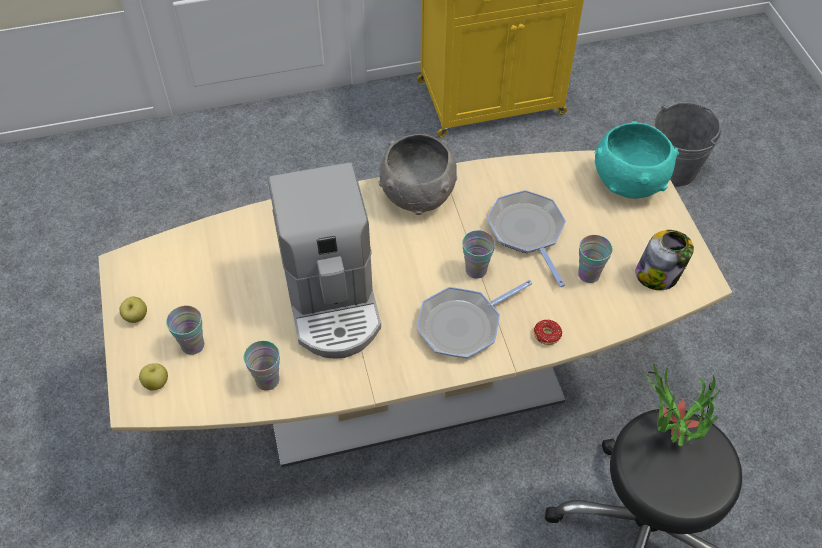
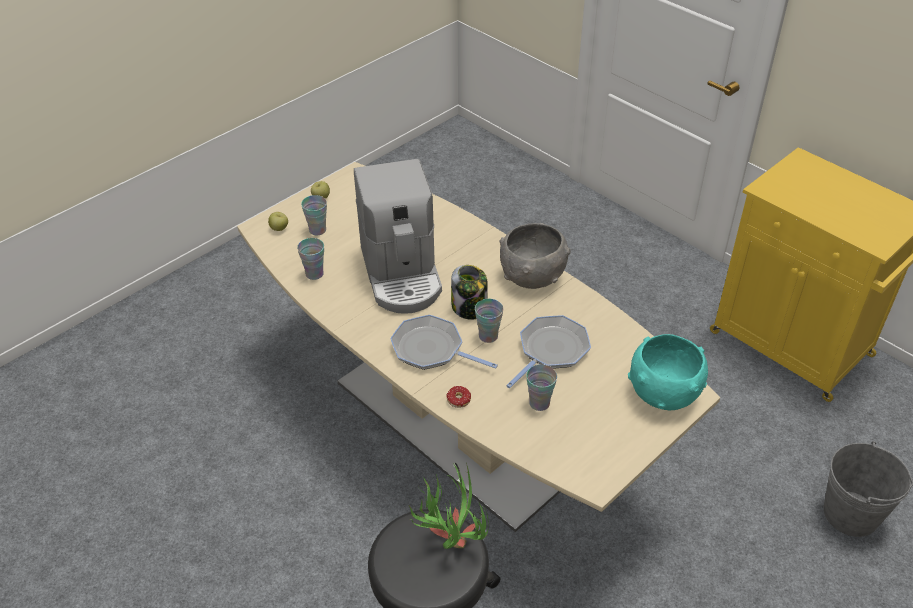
camera: 60 degrees right, 10 degrees down
(332, 299) = (402, 274): coffee machine -> coffee machine turned 60 degrees counterclockwise
(658, 275) = (577, 448): jar -> jar (469, 308)

